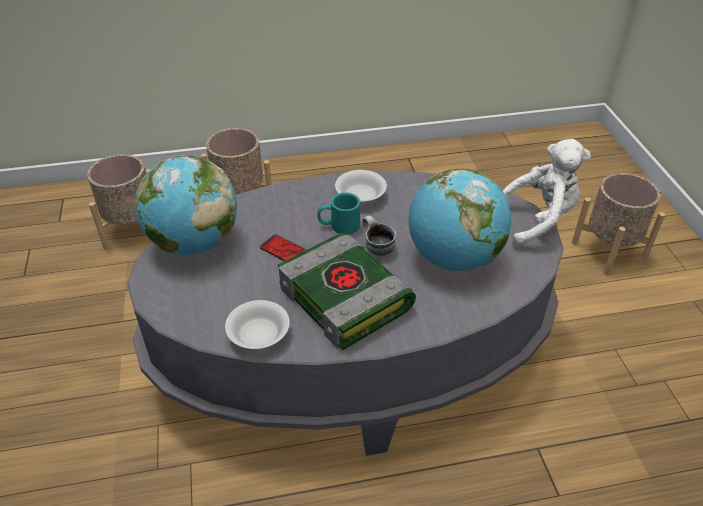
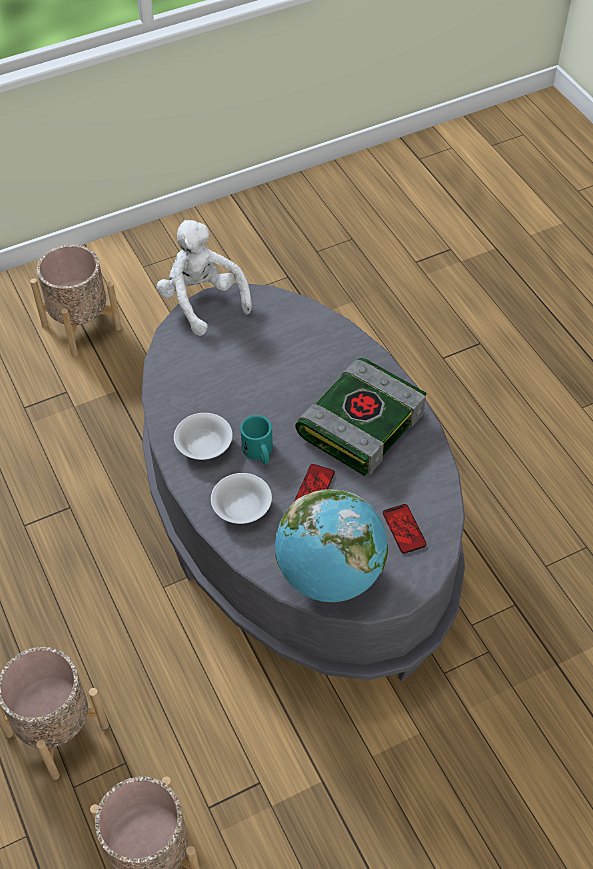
camera: 105 degrees left, 10 degrees up
(210, 299) = (404, 529): none -> phone
(258, 334) = (429, 476): white bowl -> white bowl (241, 507)
(376, 248) = (284, 415): mug -> none
(453, 258) = (278, 355): globe -> none

